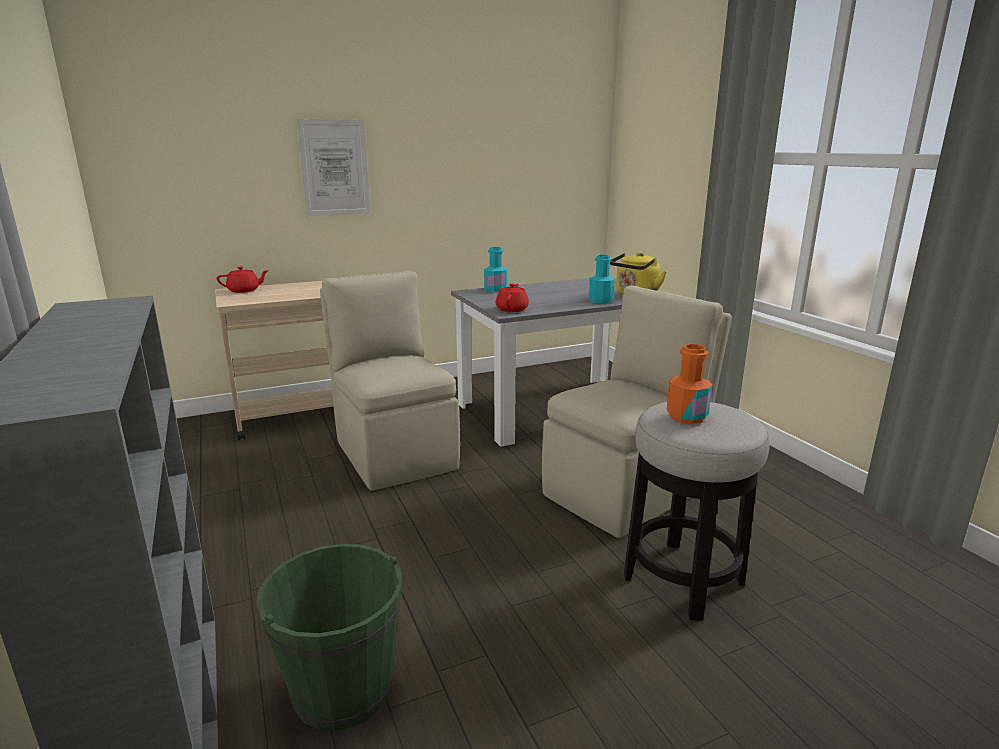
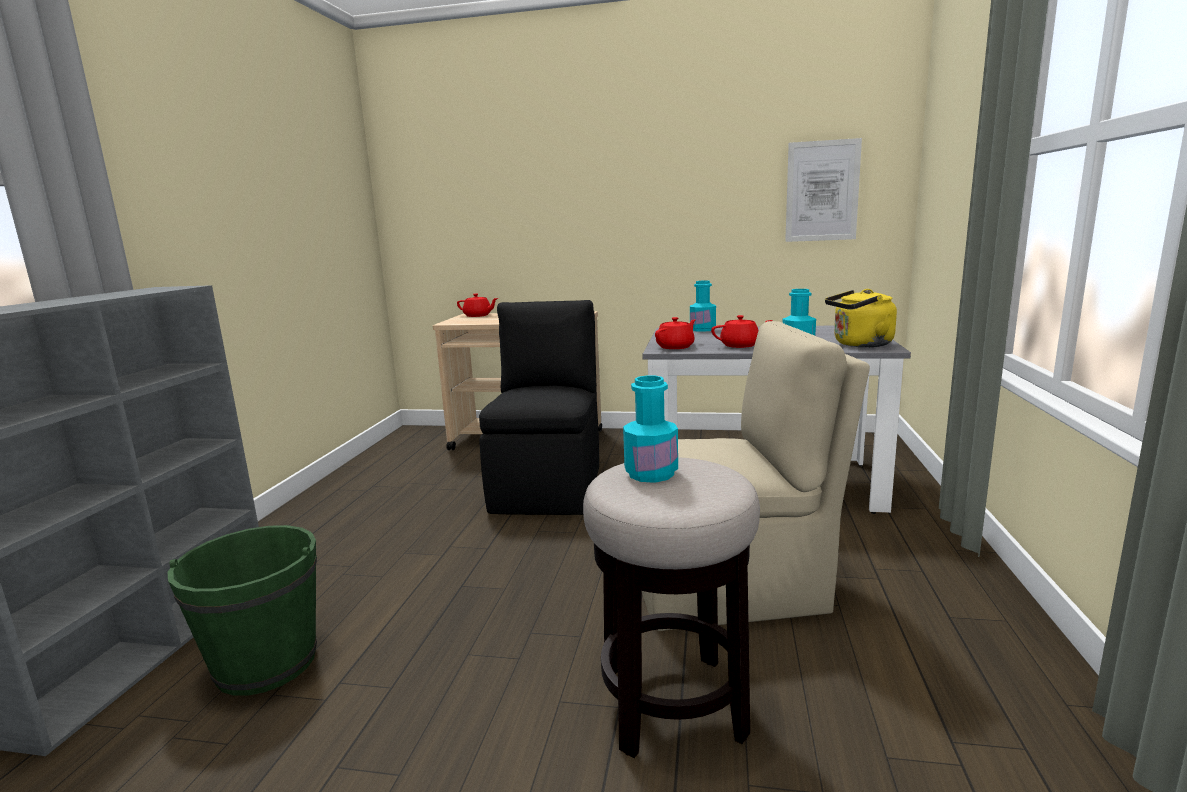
camera: 35 degrees right, 5 degrees down
(334, 168) = (572, 202): picture -> picture (822, 191)
(395, 453) = (549, 487): beige chair -> black chair
(558, 303) = (741, 345): none -> red teapot
(686, 416) = (651, 473): orange bottle -> turquoise bottle

